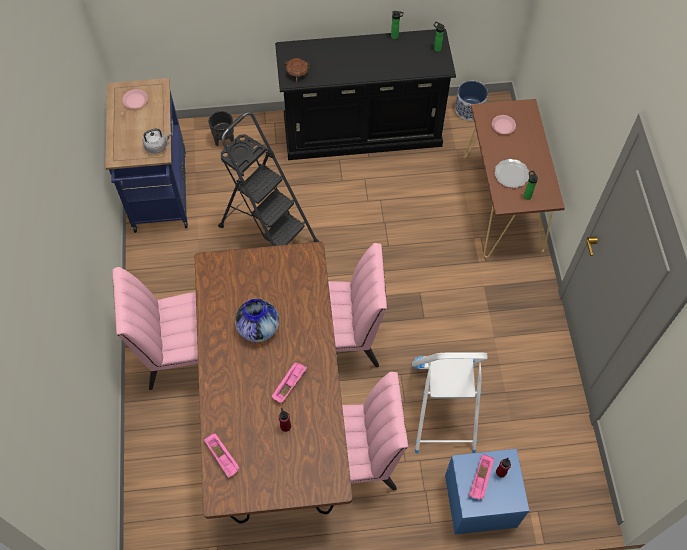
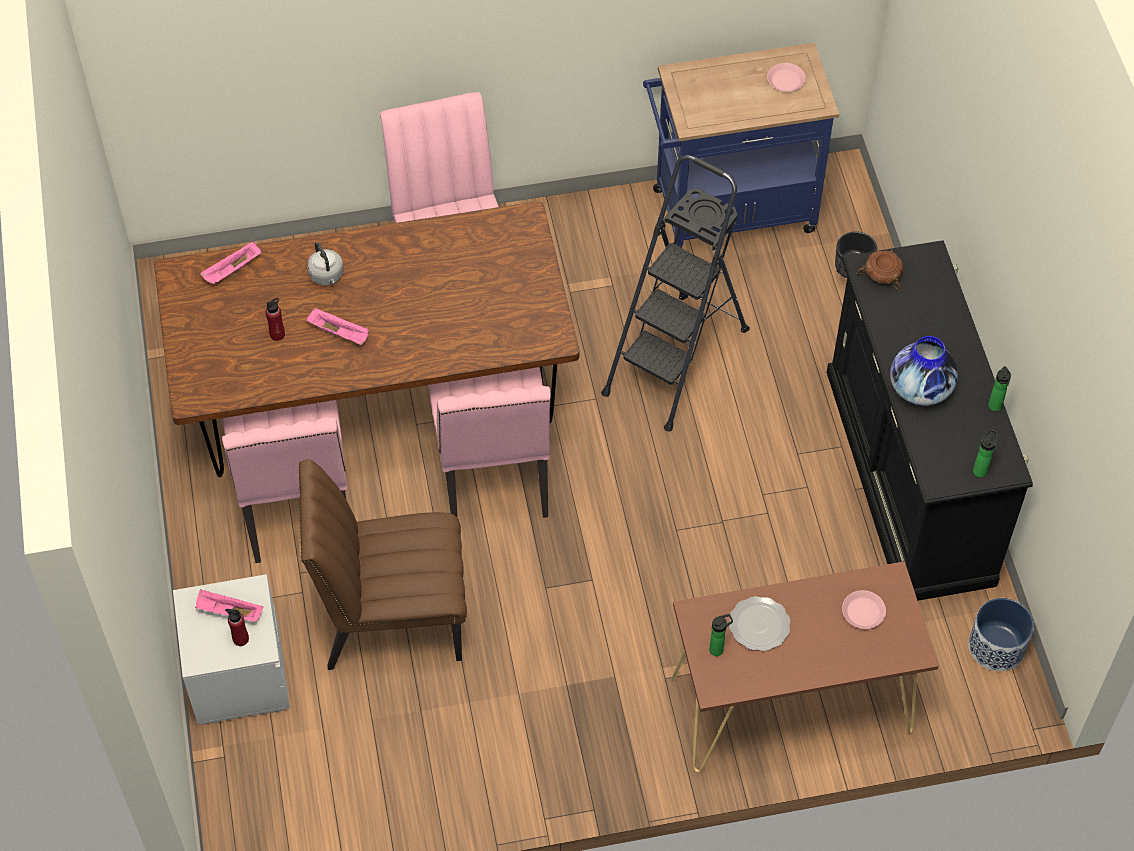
camera: 85 degrees right, 5 degrees down
(157, 146) = (705, 118): grey kettle -> grey kettle (327, 276)
(258, 327) = (426, 288): vase -> vase (920, 389)
(442, 405) = (393, 620): white step ladder -> brown chair
(480, 503) = (236, 676): blue nightstand -> white nightstand

